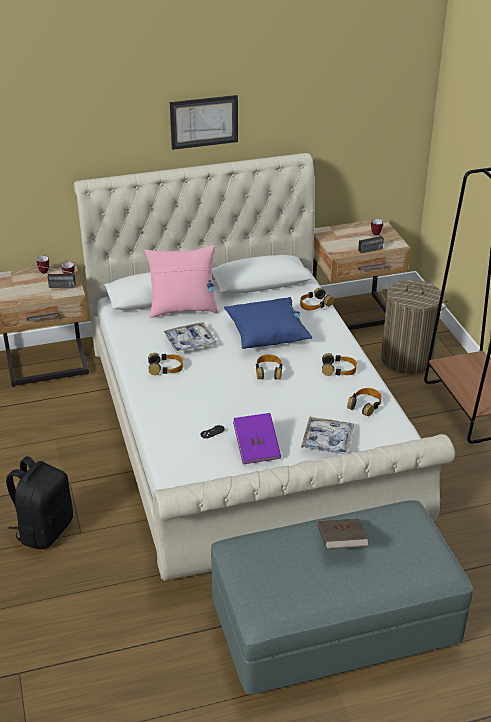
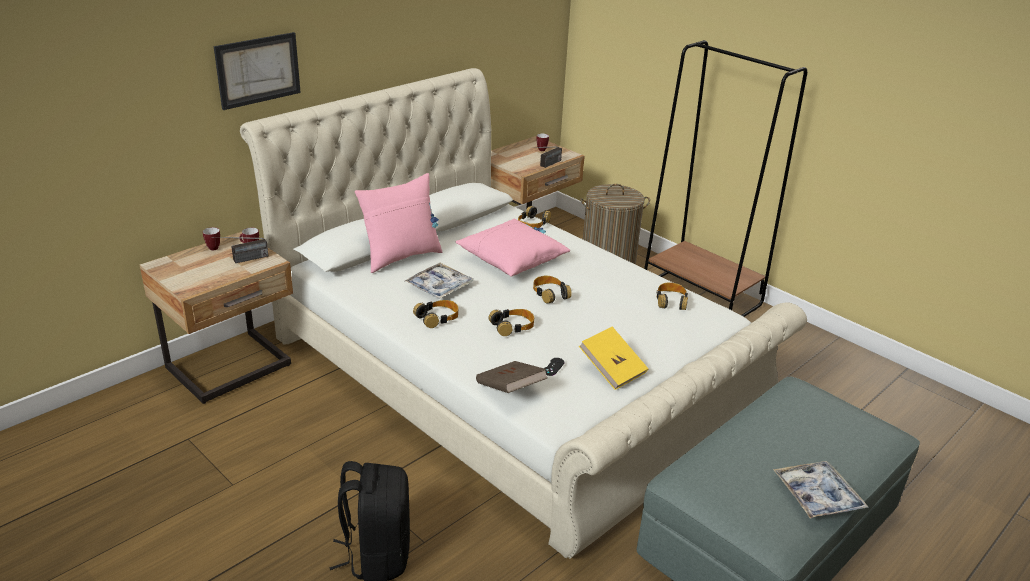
camera: 30 degrees left, 5 degrees down
(204, 122) = (373, 39): picture -> picture (258, 70)
(257, 448) = (612, 370): purple book -> yellow book
(267, 334) = (512, 260): blue pillow -> pink pillow
(327, 441) = (672, 343): tray -> tray (817, 496)
(338, 369) = (614, 275): headphones -> headphones (512, 326)
(341, 543) = (778, 437): brown book -> brown book (510, 390)

